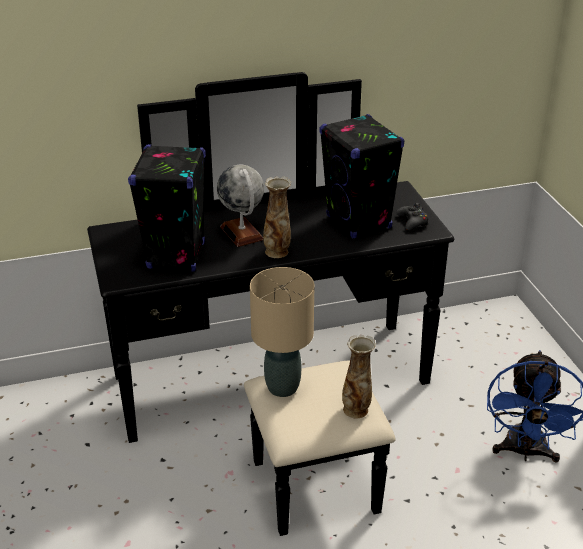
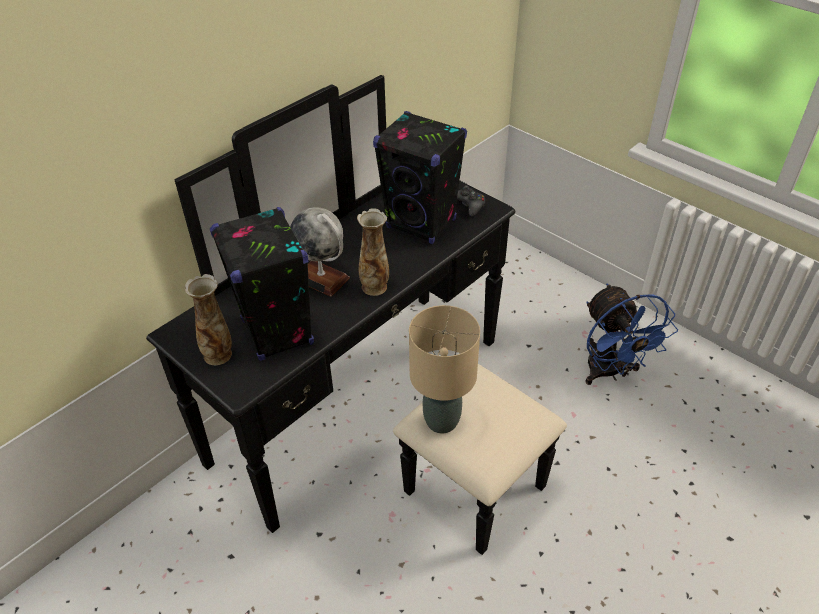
camera: 30 degrees left, 10 degrees up
(356, 409) = (523, 413): vase -> vase (218, 354)

